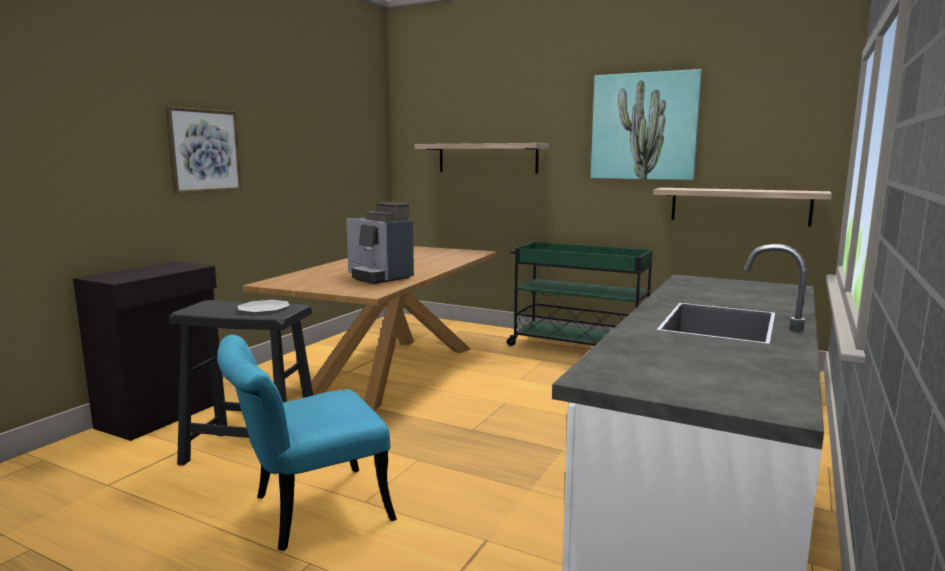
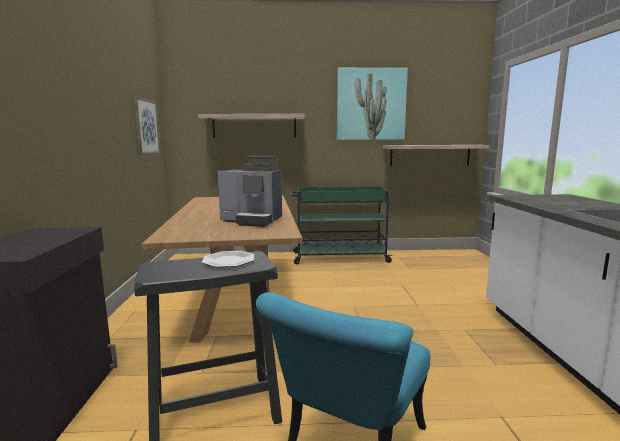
camera: 30 degrees left, 0 degrees up
(204, 151) = (49, 105): picture -> picture (146, 126)

